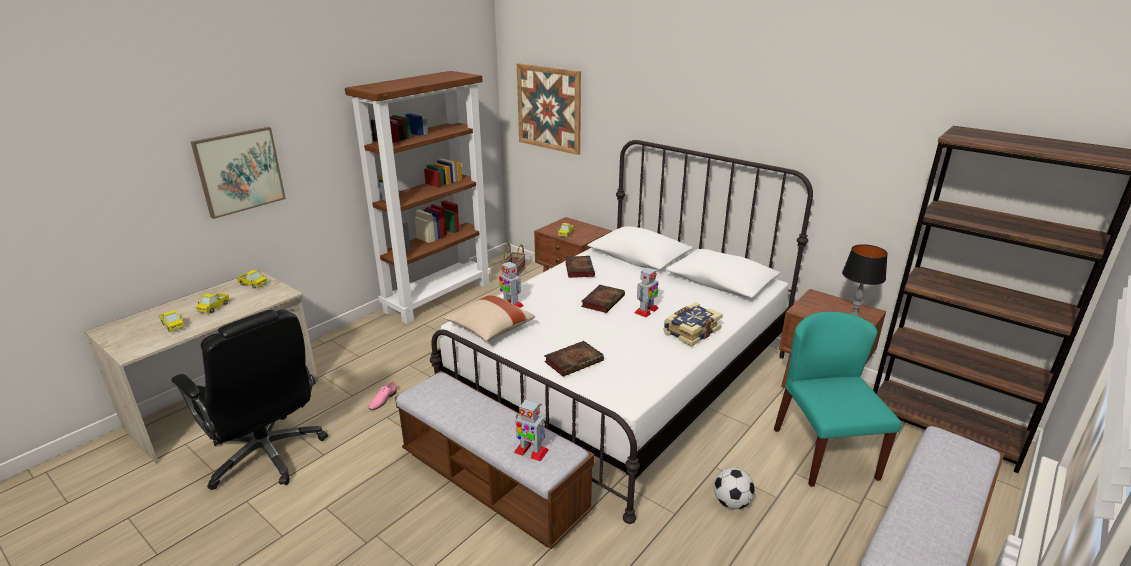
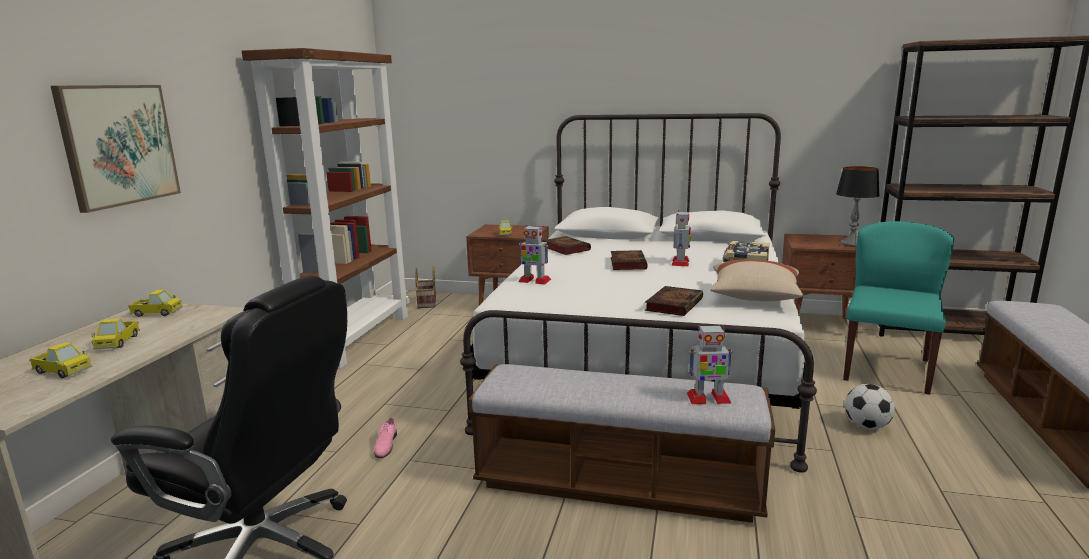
camera: 25 degrees left, 10 degrees down
(489, 329) = (541, 300): beige pillow -> beige pillow (754, 297)
(549, 108) = (454, 102): picture -> none
(823, 453) = (885, 369): turquoise chair -> turquoise chair turned 60 degrees clockwise

